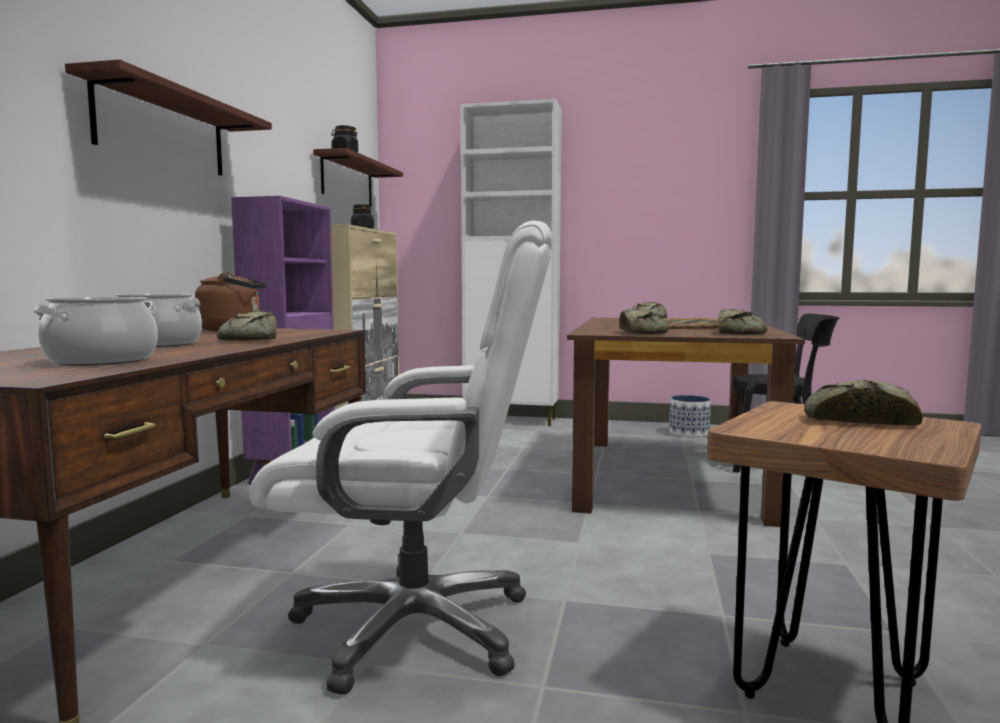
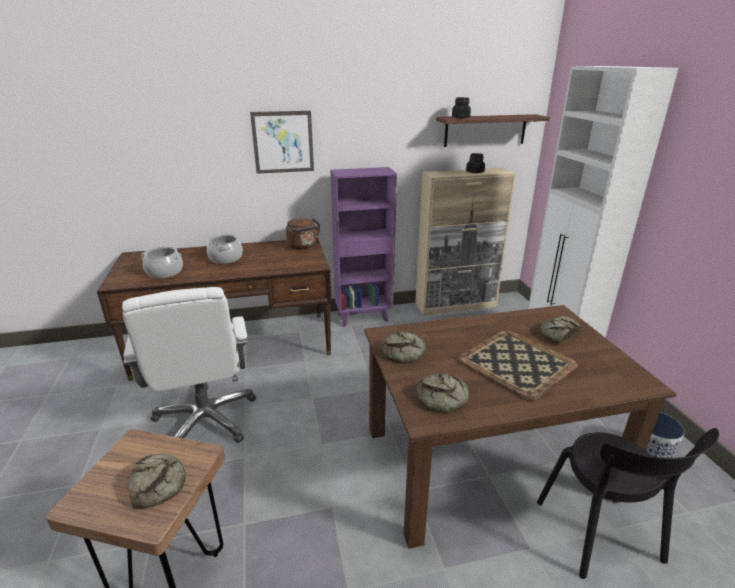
camera: 65 degrees right, 20 degrees up
(162, 130) = (283, 142): shelf -> picture
(250, 340) = (253, 266): bread -> none

